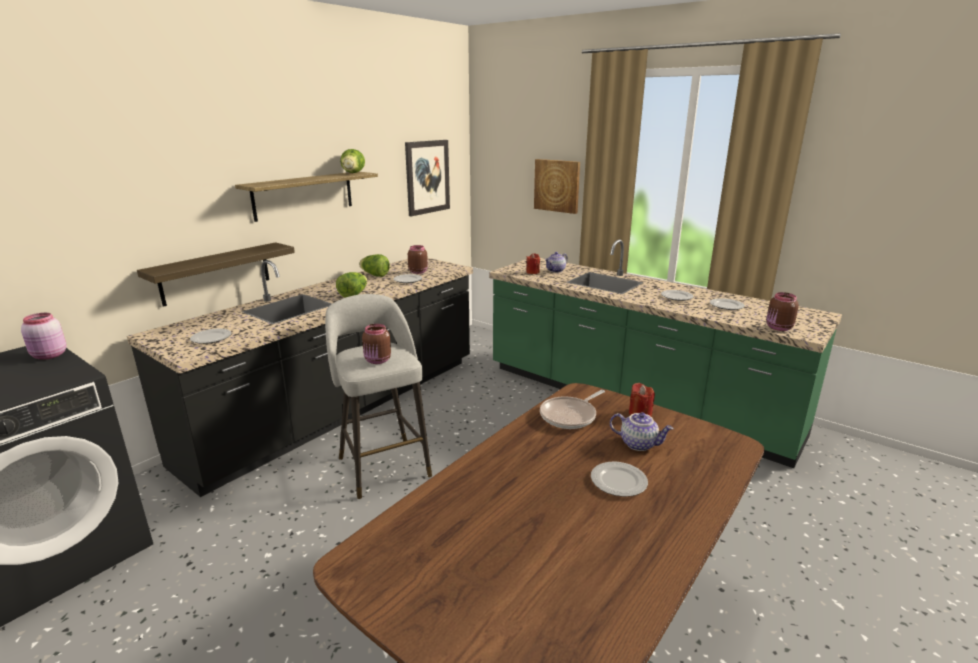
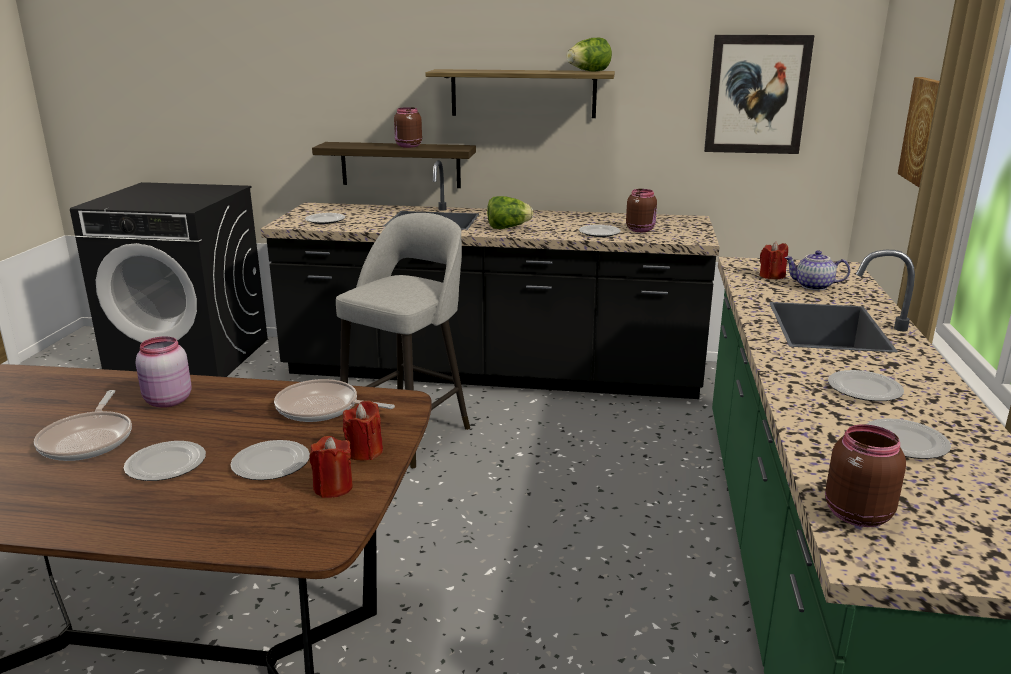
camera: 60 degrees right, 0 degrees up
(49, 356) = (218, 193): pink jar -> pink jar (167, 401)
(375, 275) = (589, 219): lettuce -> none
(377, 361) = (384, 291): brown jar -> brown jar (408, 146)
(554, 512) = (89, 440): none -> frying pan
(639, 444) = (272, 464): teapot -> plate
(678, 430) = (333, 487): none -> red candle

